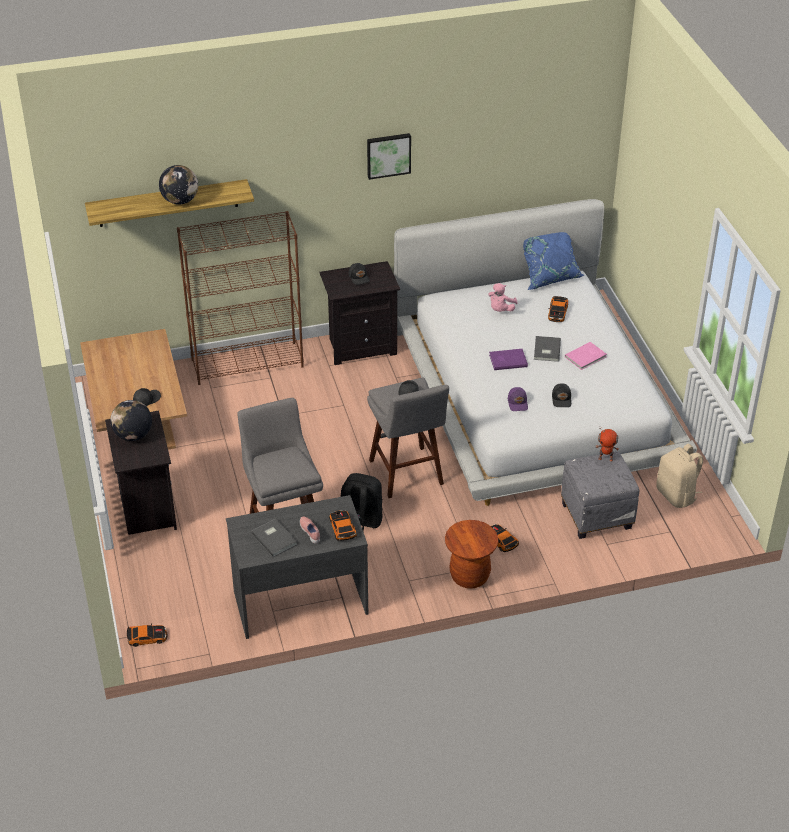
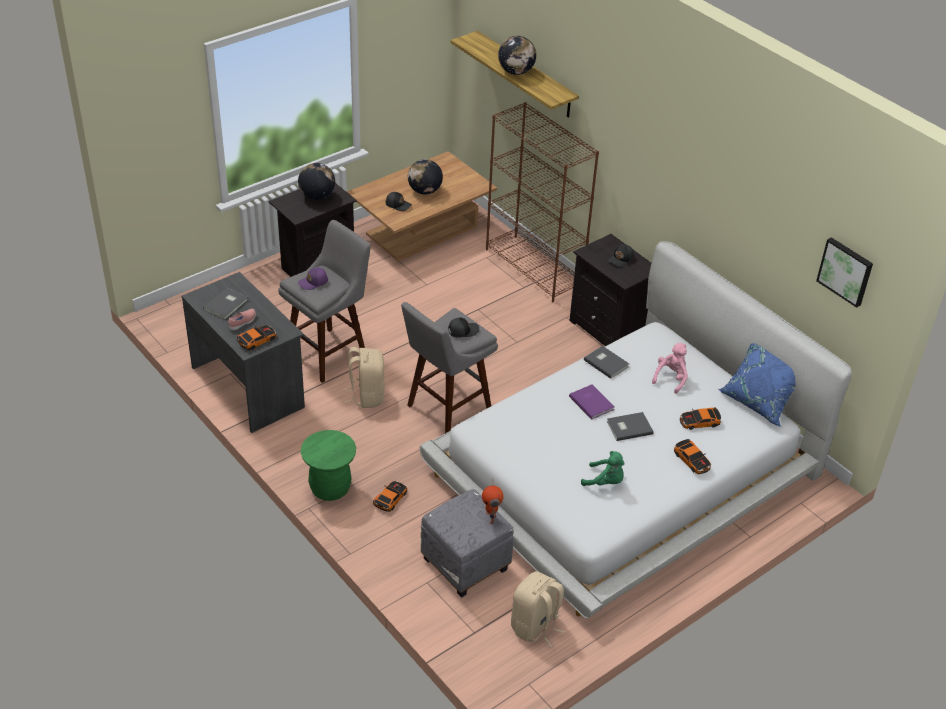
camera: 65 degrees right, 0 degrees up
(136, 376) = (424, 191): none -> globe
(147, 637) = (172, 313): toy car -> toy car (692, 460)
(360, 521) = (366, 396): black backpack -> beige backpack
(388, 155) = (685, 159): picture -> picture (846, 271)
(463, 337) = (606, 362): none -> grey book
(469, 576) = (330, 488): brown stool -> green stool
(501, 310) = (671, 378): pink plush toy -> pink plush toy turned 120 degrees clockwise
(518, 403) = (529, 426): purple cap -> purple cap (313, 282)
(562, 399) = (556, 457): black cap -> none
(586, 357) = (639, 461): pink book -> none
(600, 382) = (605, 481): none -> green plush toy

